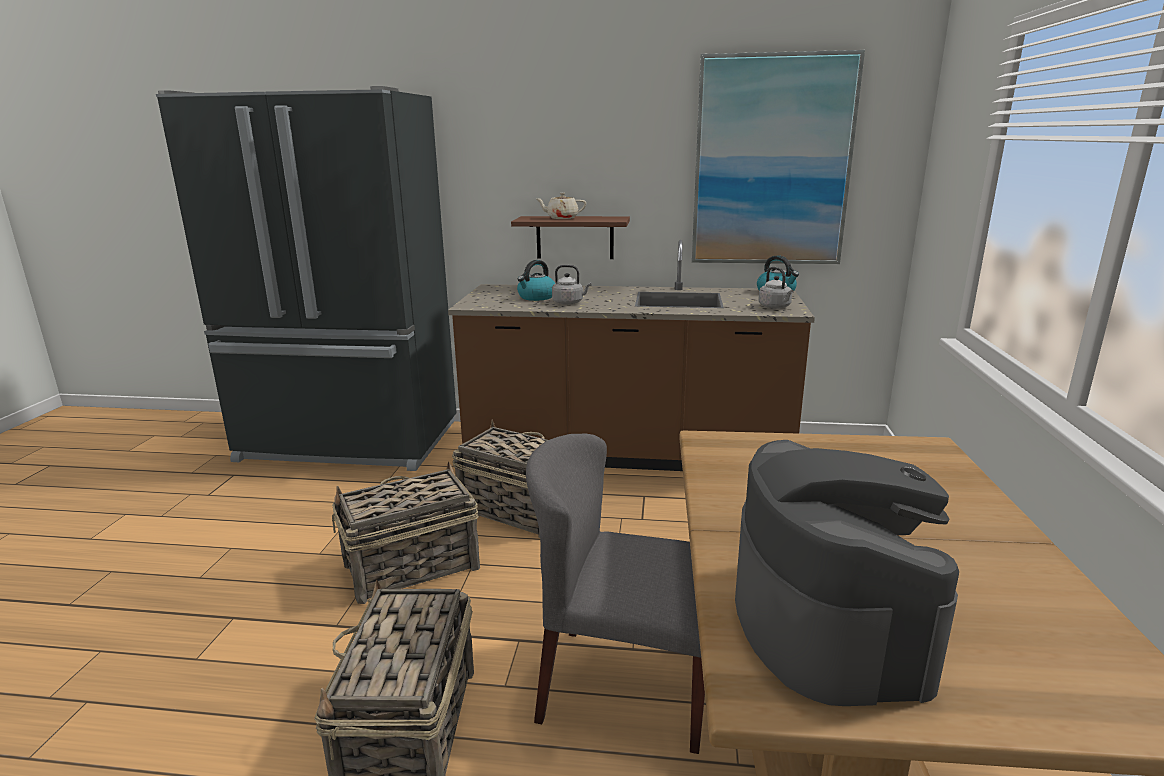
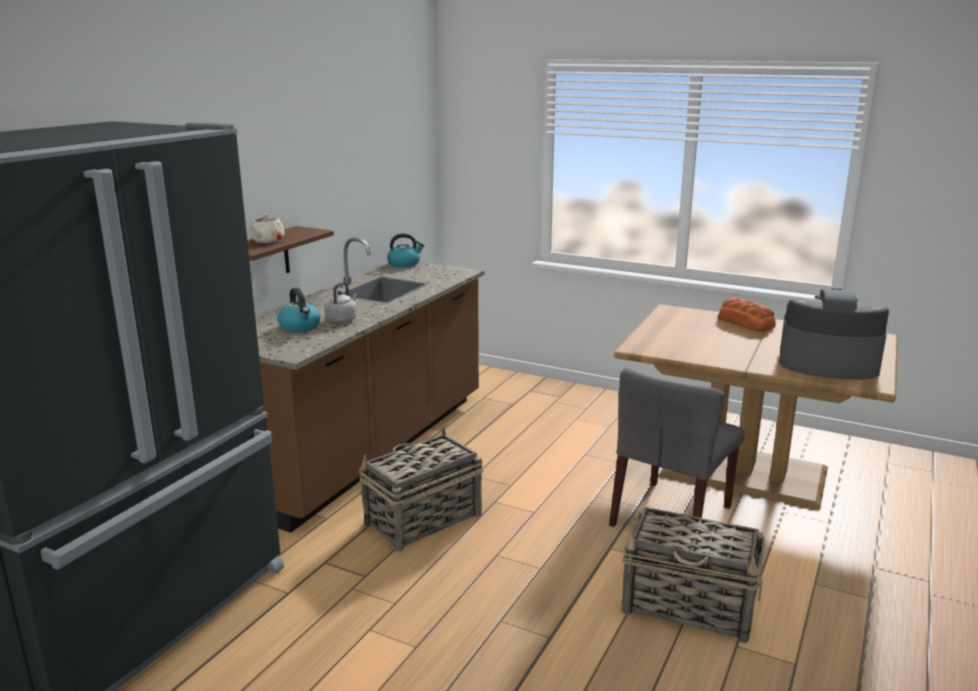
camera: 70 degrees left, 0 degrees up
(410, 567) = (480, 589): basket -> none
(772, 162) = (373, 157): picture -> none
(775, 307) = (447, 272): grey kettle -> none
(967, 515) = (745, 323): none -> bread

